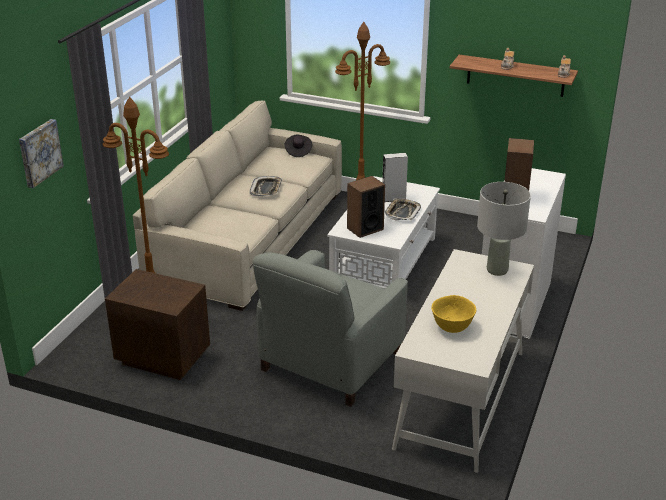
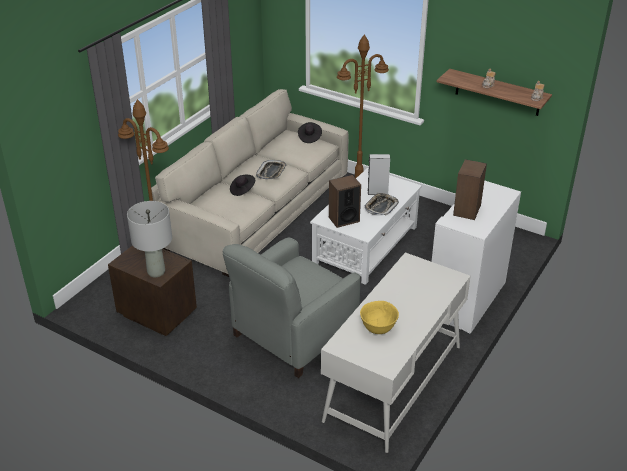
camera: 10 degrees right, 5 degrees up
(39, 152) = (61, 140): picture -> none
(238, 210) = (242, 190): none -> black hat
(497, 270) = (436, 277): grey table lamp -> grey table lamp (156, 272)

